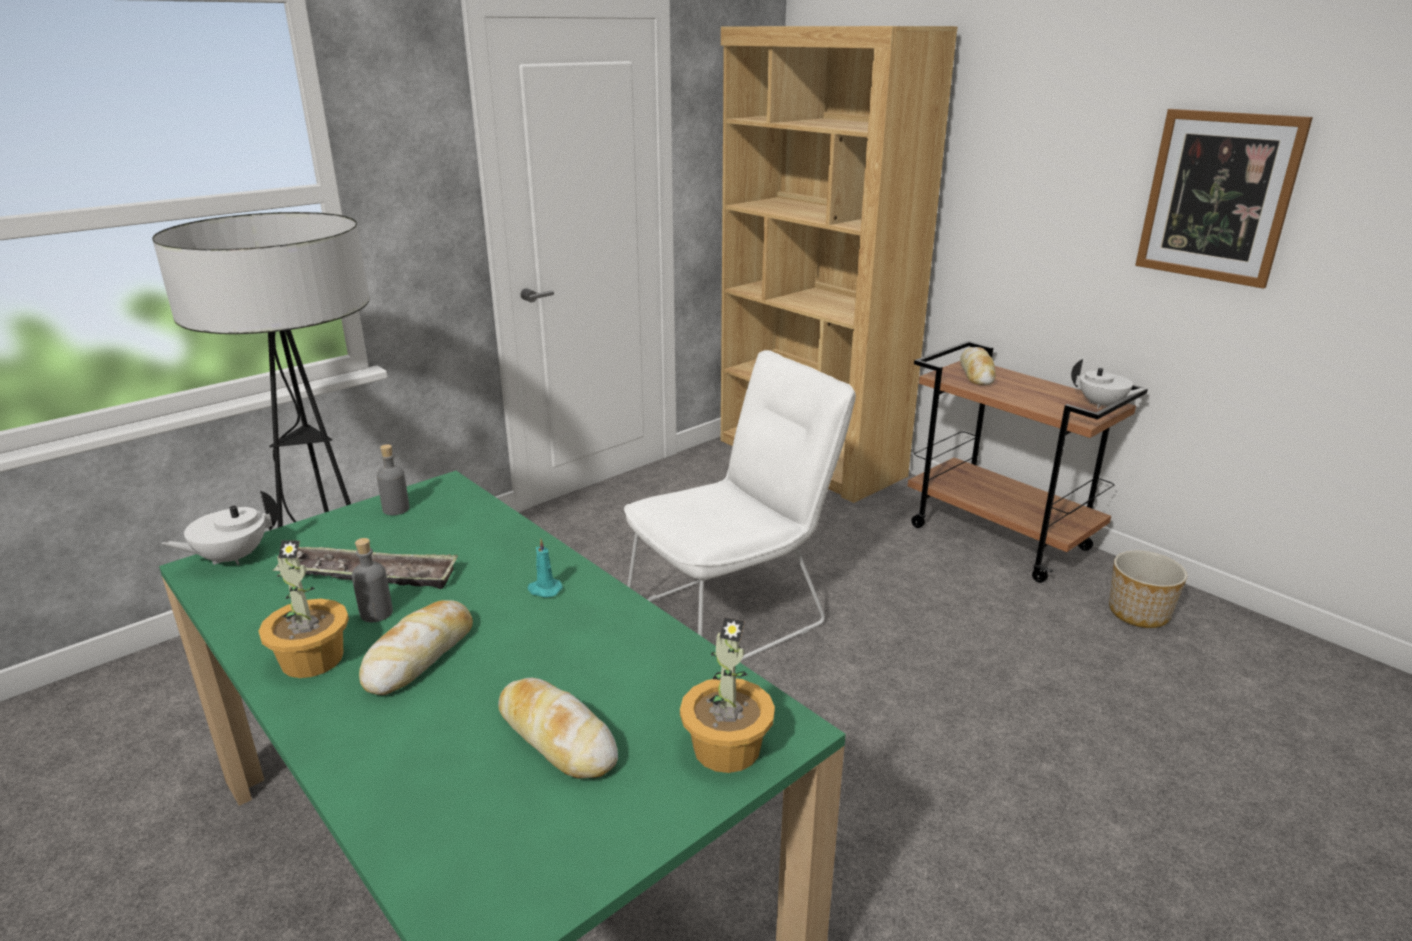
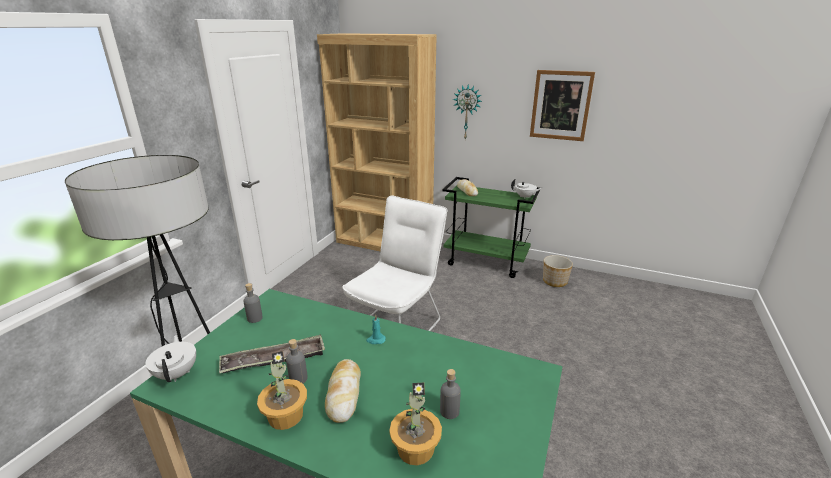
camera: 25 degrees left, 0 degrees up
(232, 558) = (177, 373): white teapot -> white teapot turned 135 degrees clockwise
(556, 737) = (449, 411): bread -> grey bottle
(727, 747) = (524, 389): potted plant -> potted plant (415, 448)
(1001, 538) = (486, 262): brown cart -> green cart
(1006, 200) = (467, 112): none -> wall clock

